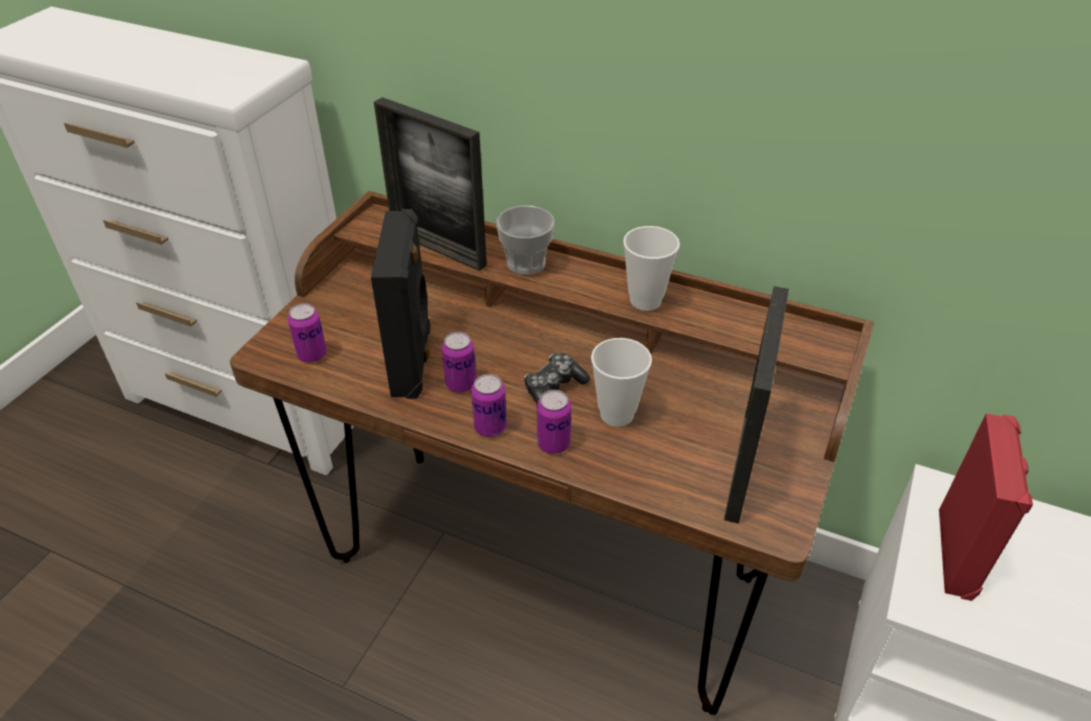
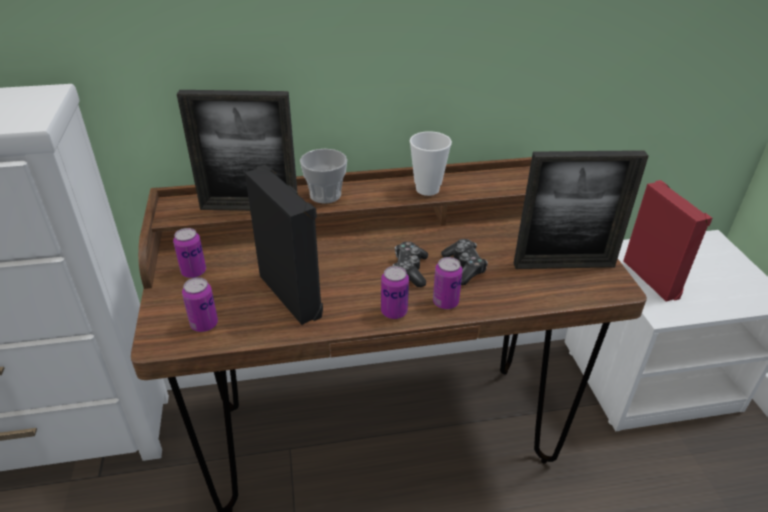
camera: 35 degrees left, 5 degrees down
(461, 384) = (343, 294): can -> can (194, 272)
(617, 414) = (464, 267): cup -> game controller
(741, 467) = (564, 265): picture frame -> picture frame turned 75 degrees counterclockwise

